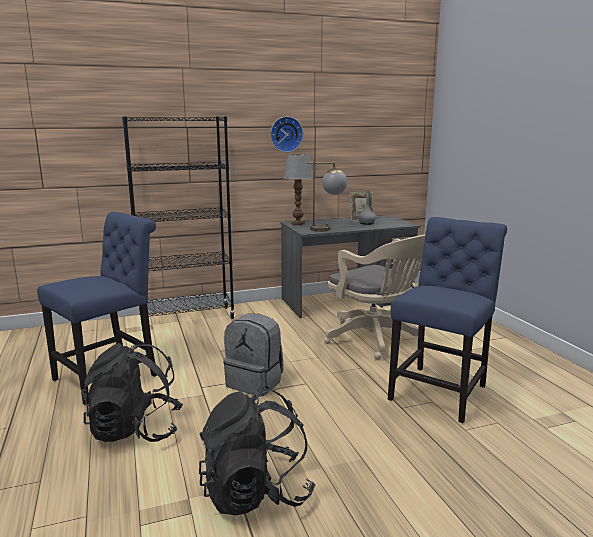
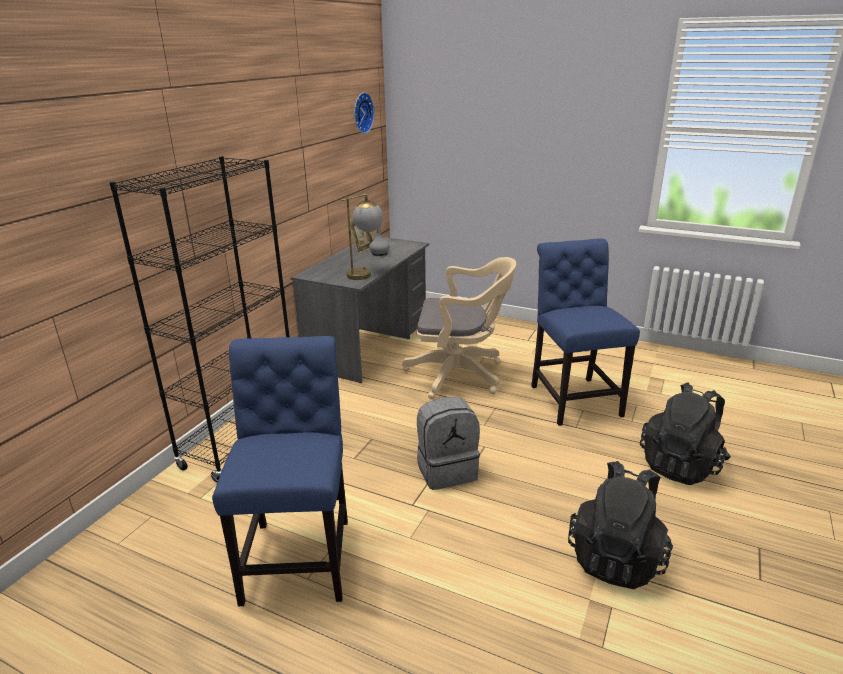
camera: 45 degrees left, 10 degrees up
(135, 430) = (441, 584): black backpack -> black backpack (681, 465)
(286, 134) = (281, 163): wall clock -> wall clock (361, 113)
(298, 224) = (318, 274): table lamp -> none

